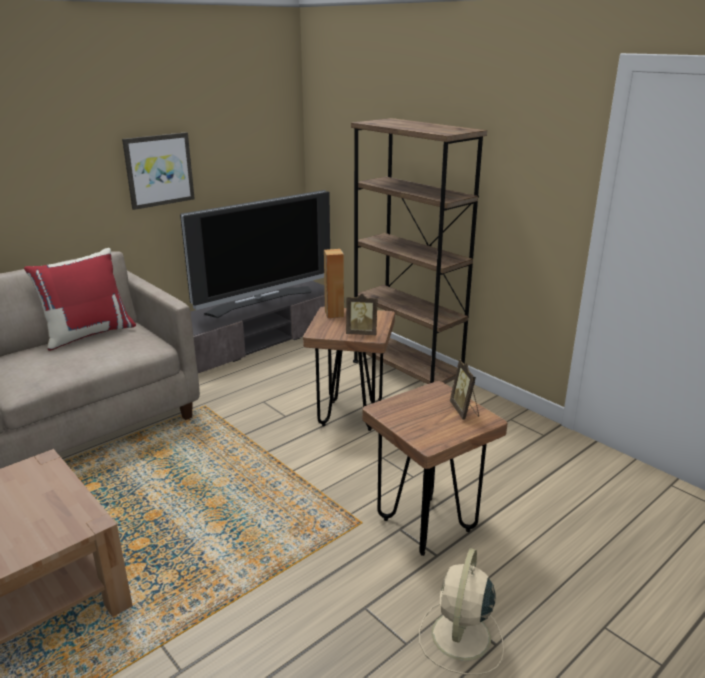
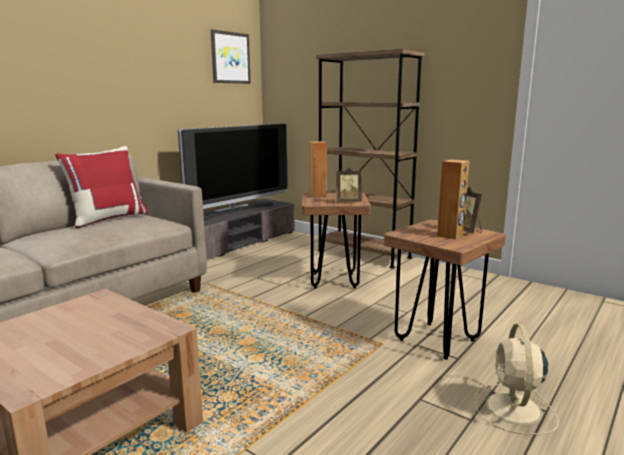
camera: 10 degrees left, 10 degrees down
(159, 170) = (158, 97): picture -> picture (230, 58)
(438, 419) = (450, 235): none -> brown speaker

